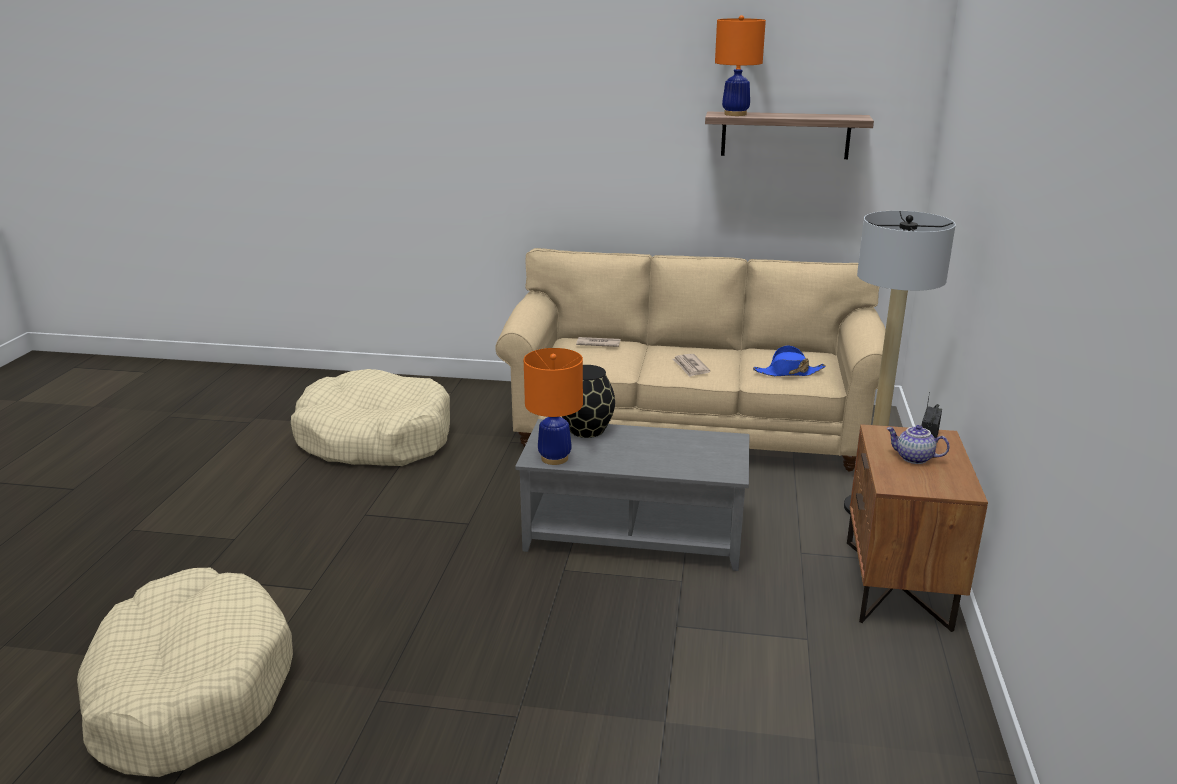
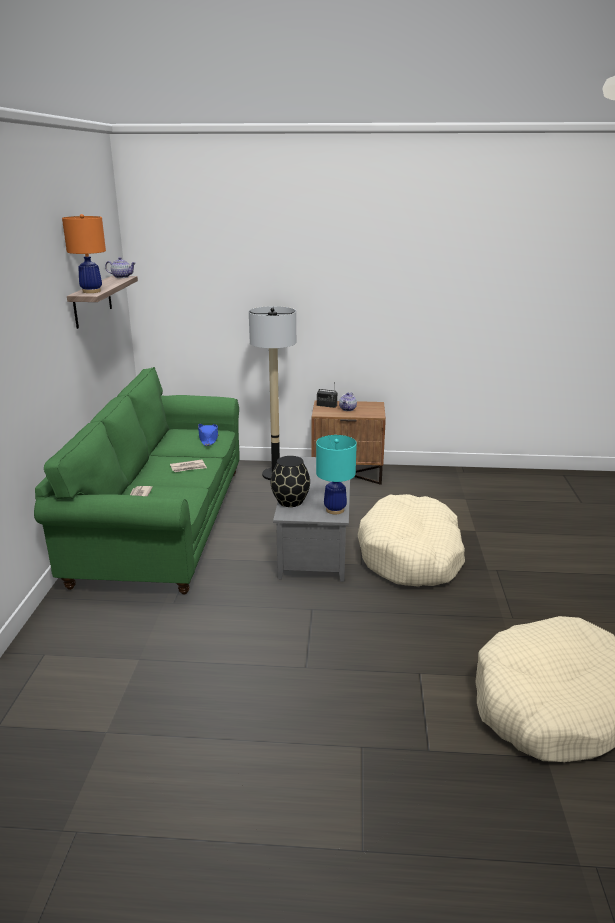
camera: 95 degrees left, 0 degrees up
(375, 438) = (151, 692): beige dog bed -> beige dog bed (411, 555)
(554, 458) = (334, 510): orange table lamp -> turquoise table lamp
(689, 428) = (163, 523): beige sofa -> green sofa
(855, 117) = (121, 277): none -> teapot

